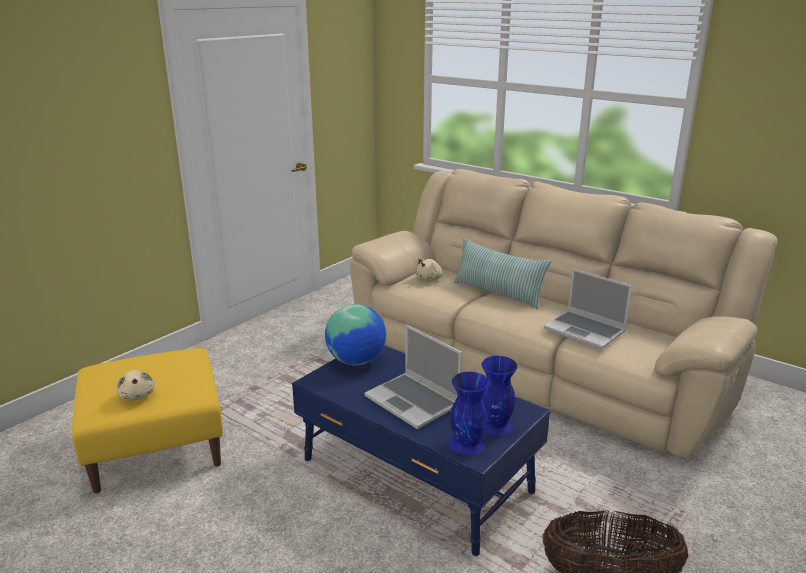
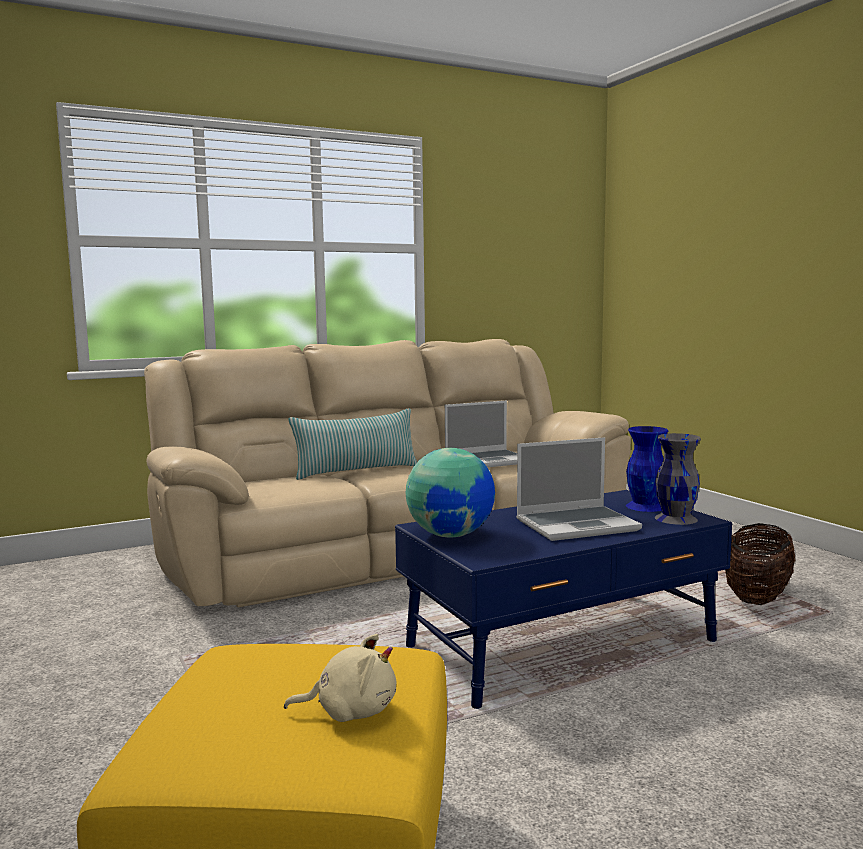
camera: 65 degrees left, 15 degrees down
(430, 279) = (269, 484): beige plush toy -> none
(468, 443) = (675, 518): blue vase -> grey vase

